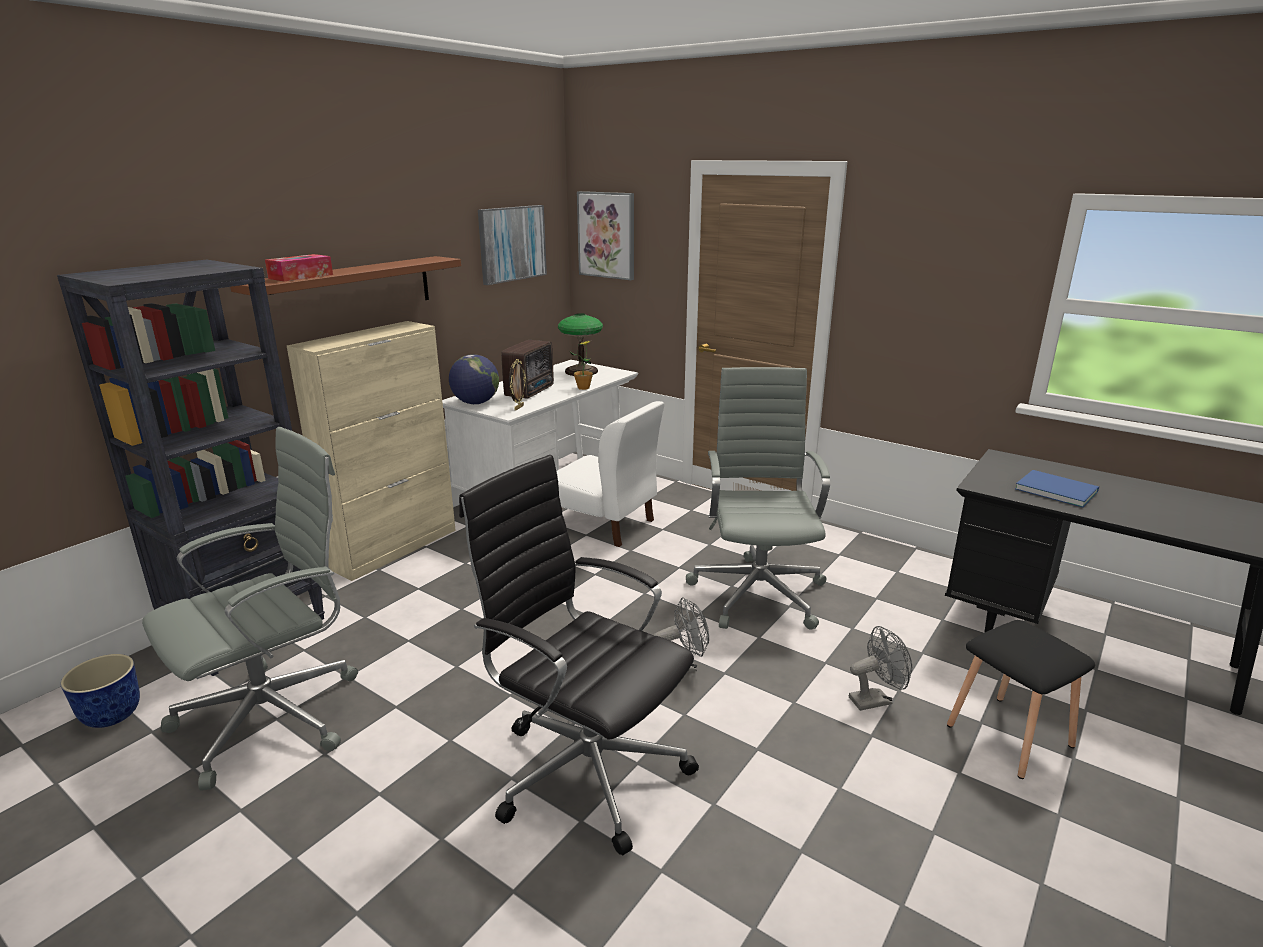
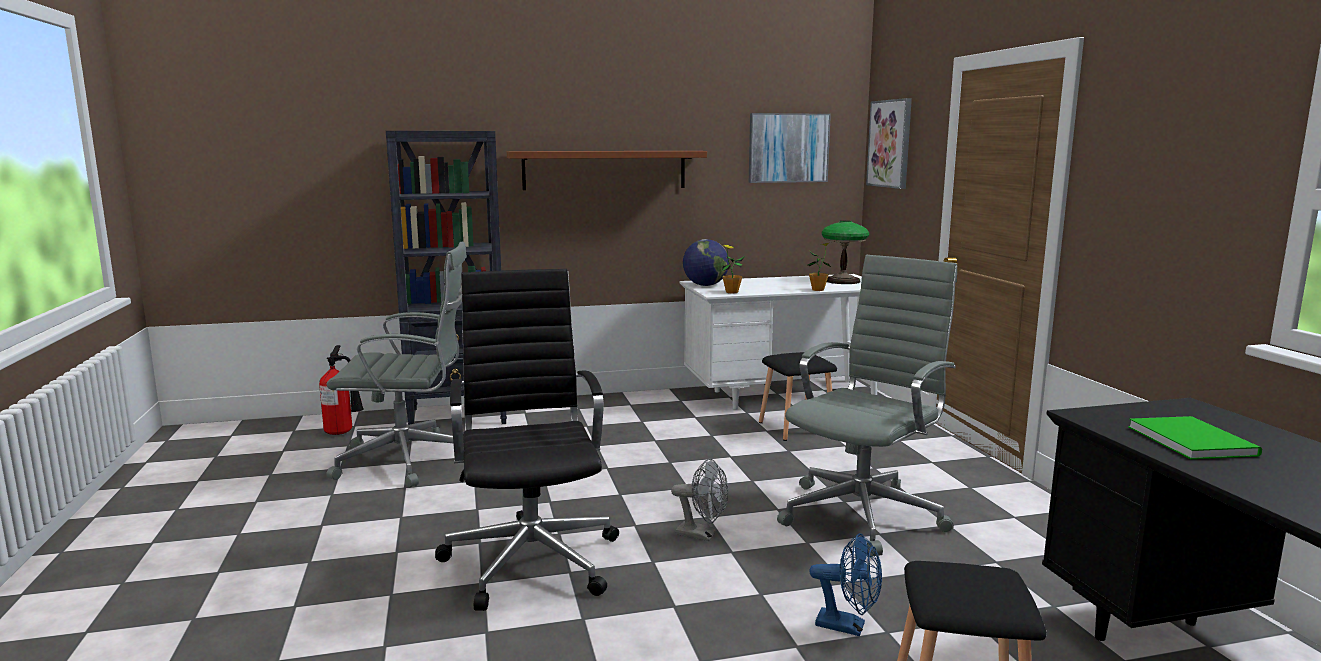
camera: 40 degrees right, 10 degrees down
(113, 715) = (343, 432): planter -> fire extinguisher
(301, 276) = (556, 150): tissue box -> none
(395, 548) = (607, 400): beige cabinet -> none
(518, 408) = (731, 292): picture frame -> potted plant
(531, 391) = (766, 285): radio -> none
(605, 524) = (796, 428): white chair -> black stool
(875, 699) = (848, 626): grey fan -> blue fan
(1054, 489) = (1191, 440): blue book -> green book

